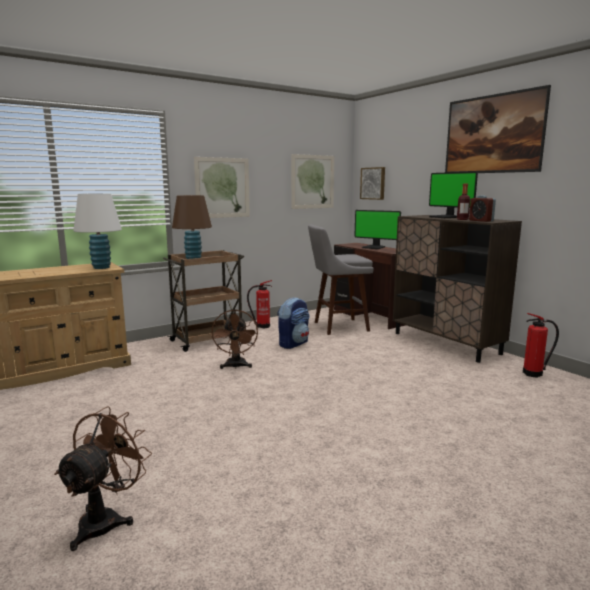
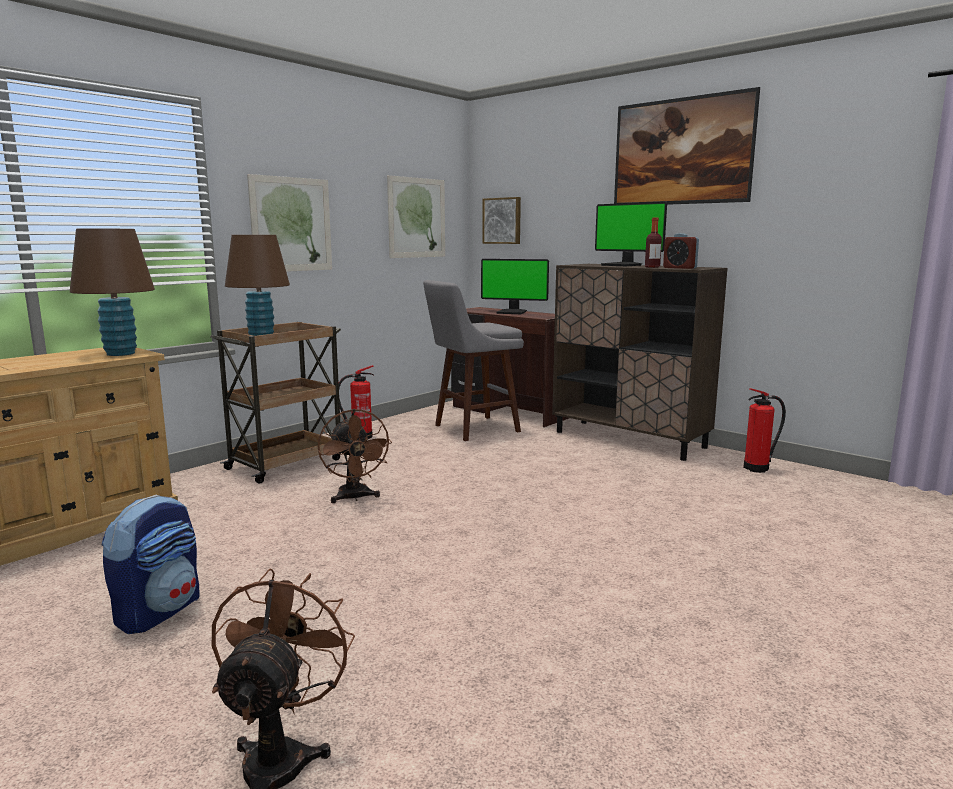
camera: 15 degrees left, 0 degrees up
(101, 267) = (121, 353): white table lamp -> brown table lamp
(293, 343) = (422, 457): backpack -> backpack (159, 611)

